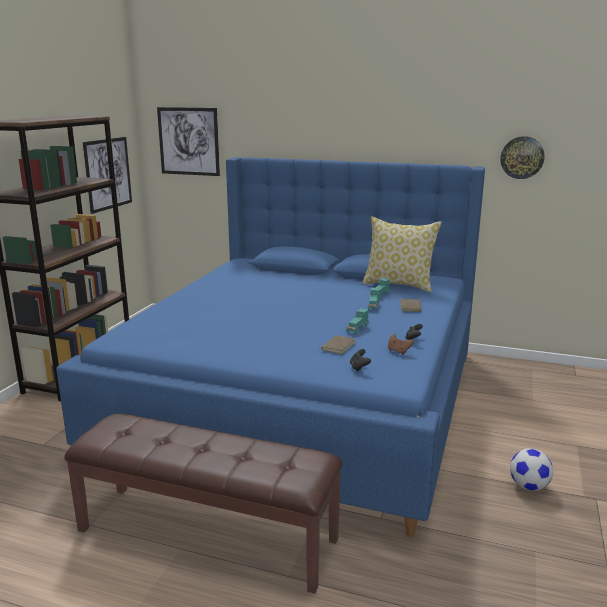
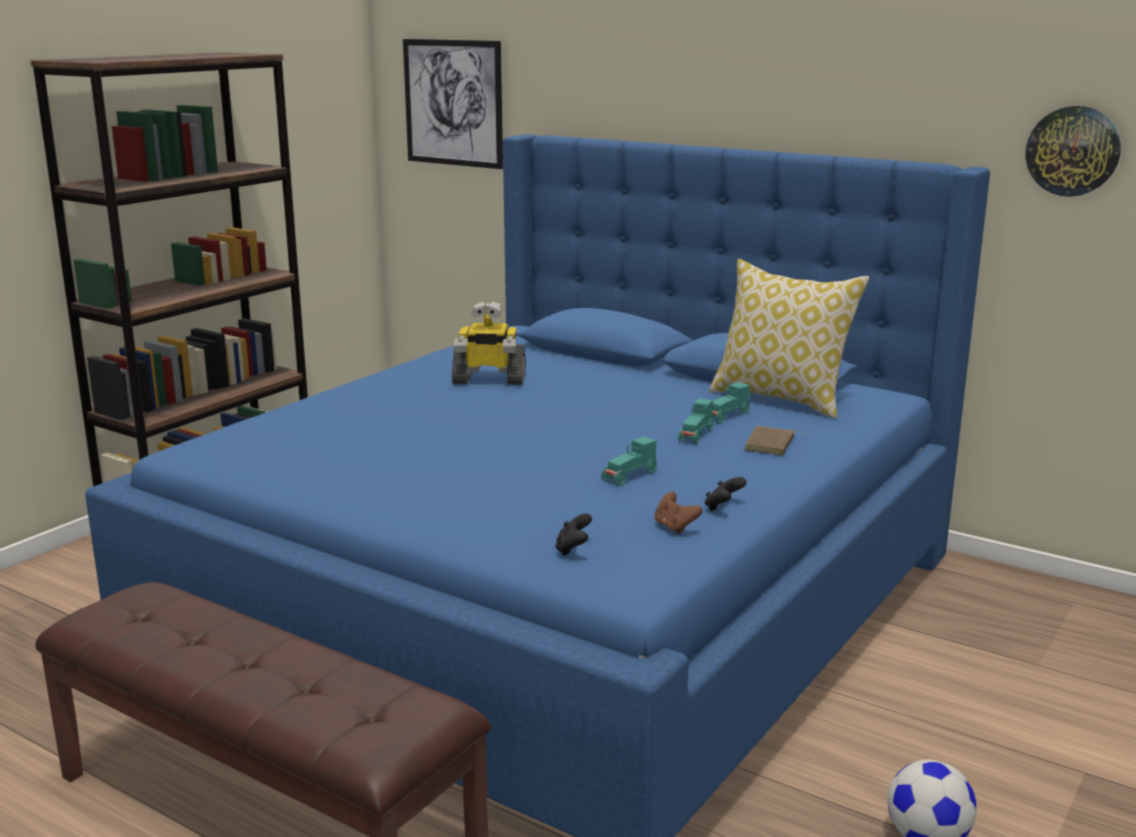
camera: 15 degrees right, 0 degrees up
(108, 174) = (303, 158): picture -> none
(247, 287) = (488, 380): none -> toy robot
(337, 346) = (564, 505): brown book -> none

